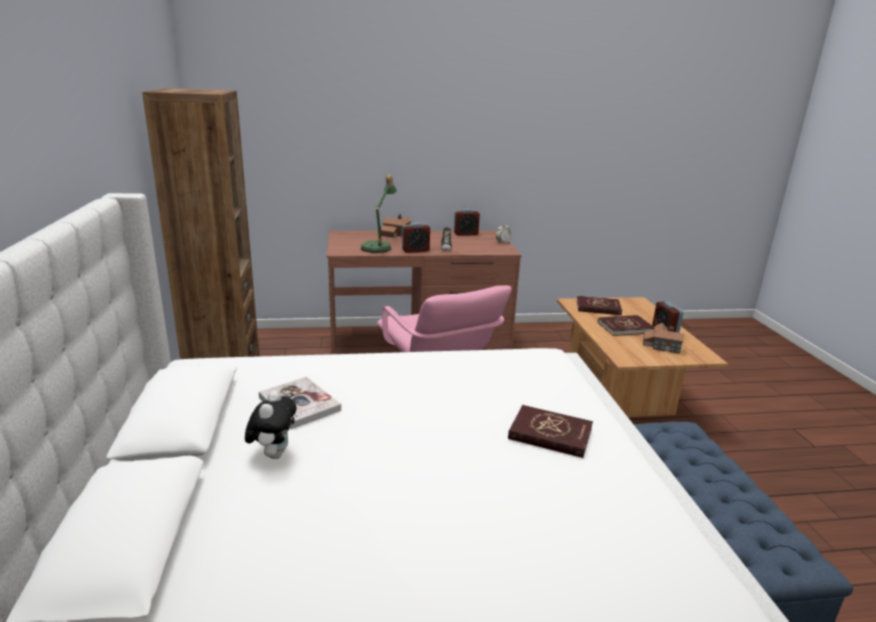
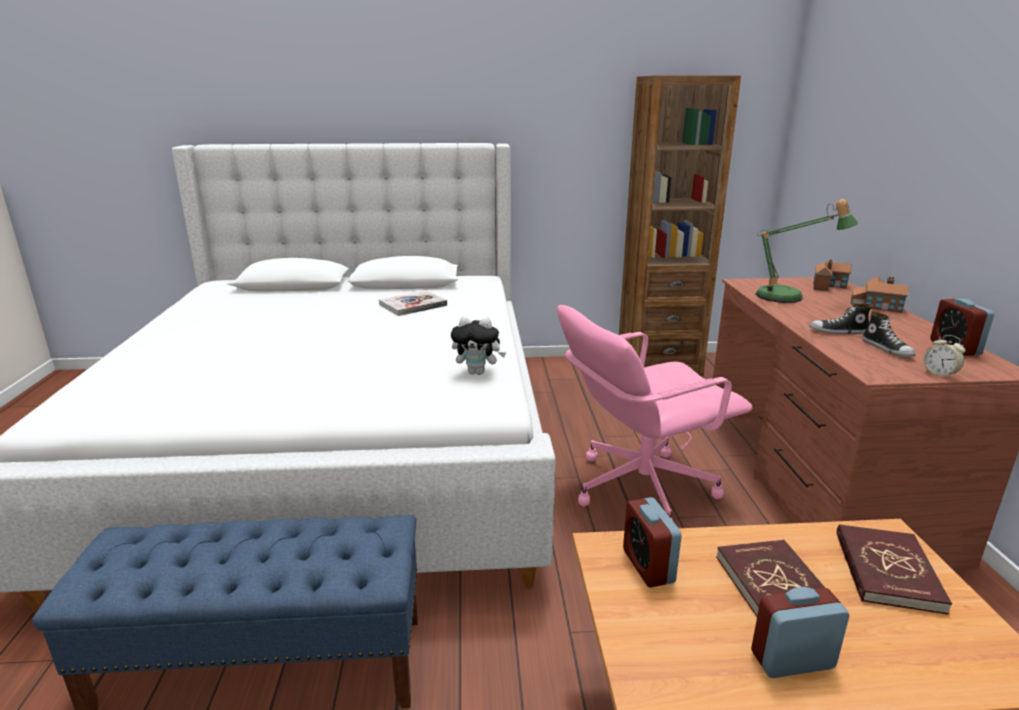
camera: 95 degrees right, 0 degrees up
(273, 454) = (351, 302): plush toy -> plush toy (478, 372)
(415, 250) = (795, 314): alarm clock -> alarm clock (648, 566)
(471, 244) = (887, 349): none -> shoe
(550, 434) = (316, 384): red book -> none
(660, 345) = (691, 623): toy house -> toy house (828, 285)

